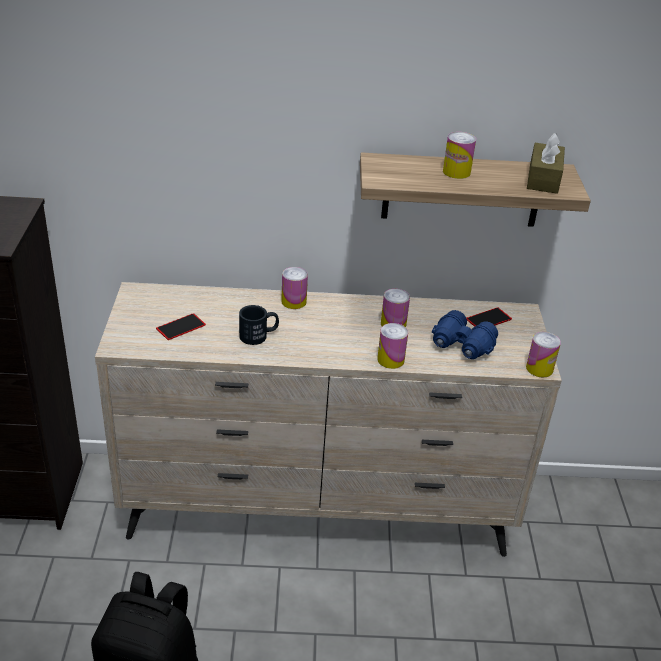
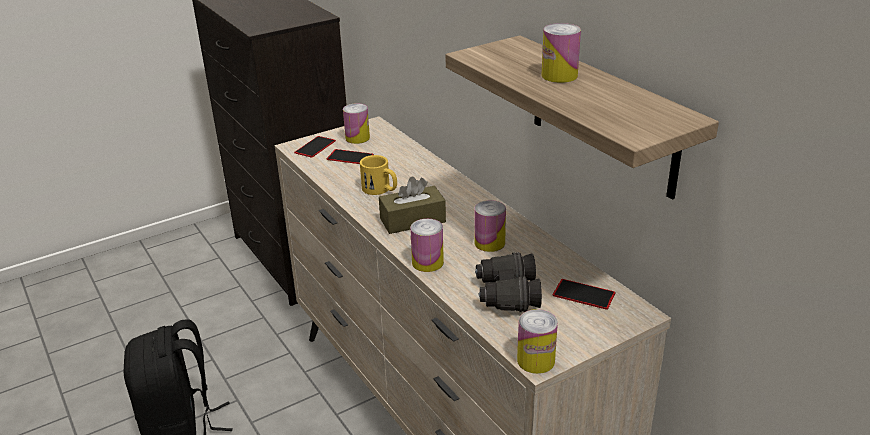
camera: 60 degrees right, 5 degrees down
(134, 336) = (315, 147): none -> phone
(259, 335) = (380, 190): black mug -> yellow mug
(293, 301) = (452, 185): can -> can (357, 138)
(461, 346) = (507, 294): blue binoculars -> black binoculars
(543, 179) = (636, 114): brown tissue box -> brown tissue box (412, 220)

